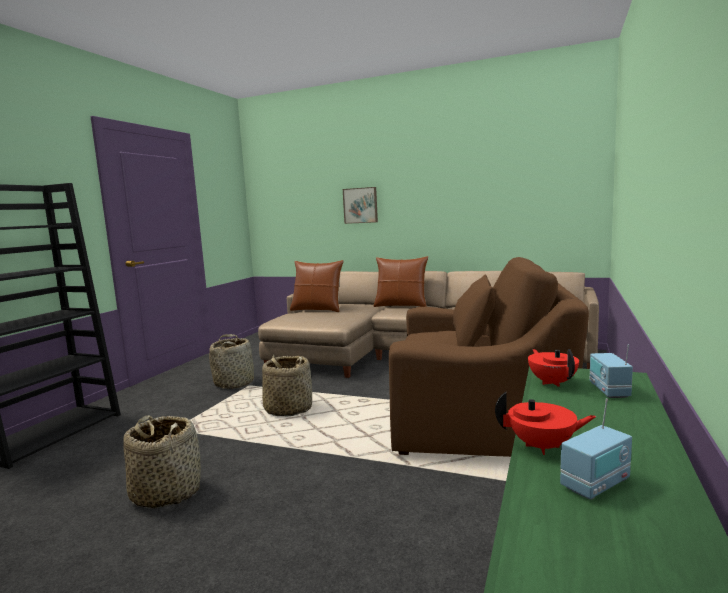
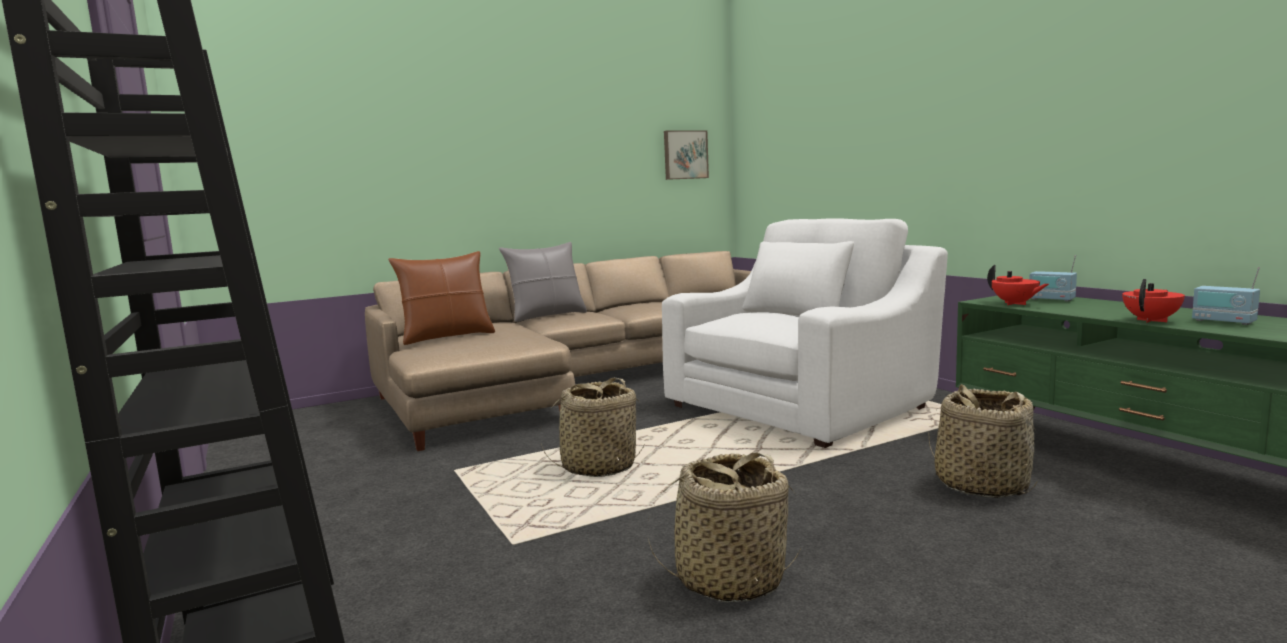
camera: 50 degrees left, 0 degrees up
(234, 383) = (416, 477): basket -> basket (981, 484)
(360, 205) = (432, 170): picture -> picture (685, 155)
(401, 305) = (547, 316): brown pillow -> grey pillow
(480, 419) = (800, 406): brown armchair -> white armchair
(552, 382) = (1015, 304): red teapot -> red teapot turned 150 degrees counterclockwise
(596, 484) = (1223, 322): radio -> radio turned 135 degrees clockwise

